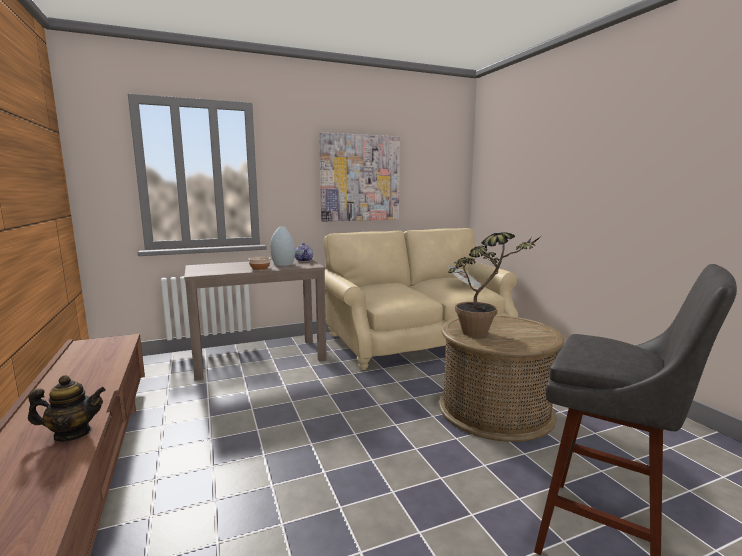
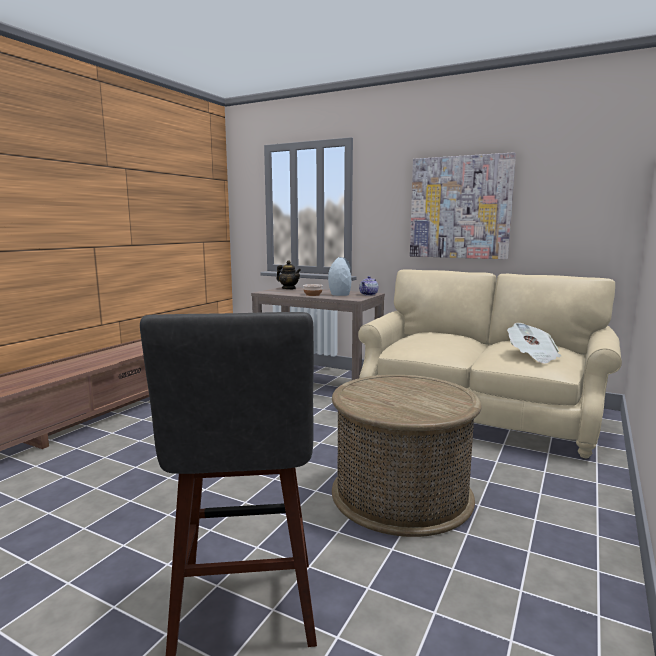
camera: 50 degrees right, 0 degrees up
(72, 434) = (90, 365): teapot -> teapot (289, 289)
(484, 334) = (379, 392): potted plant -> none

